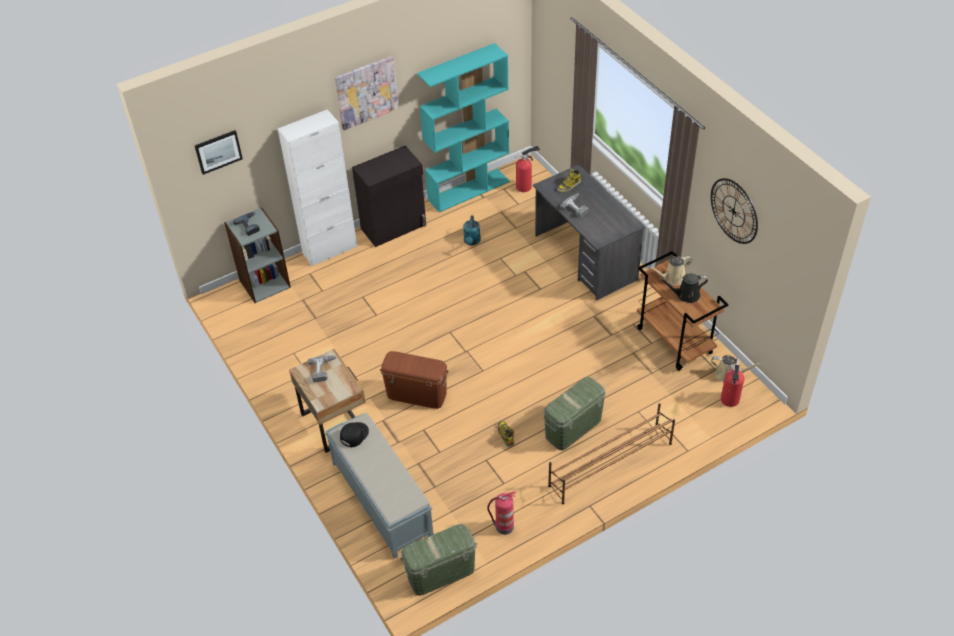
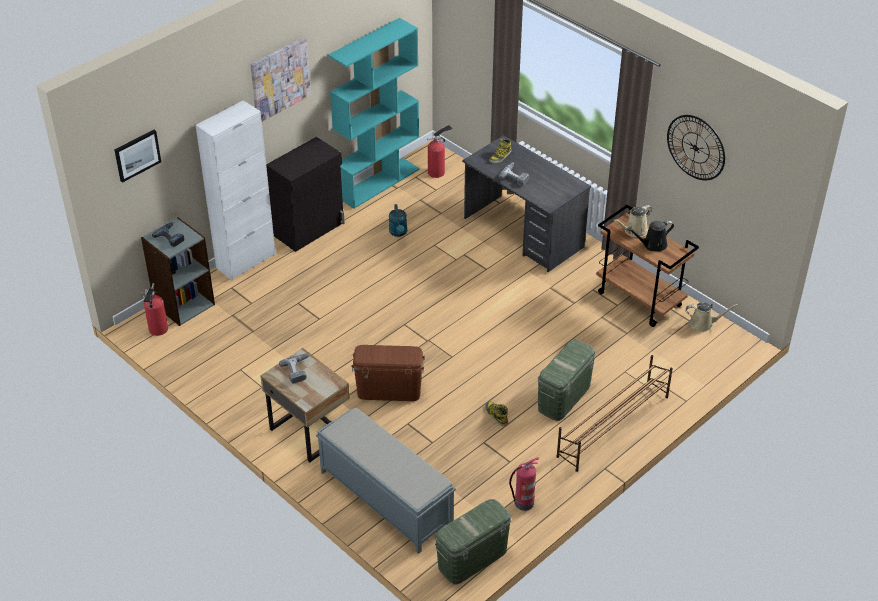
camera: 15 degrees left, 5 degrees down
(354, 434) = (349, 430): black cap -> none
(729, 401) = (712, 348): fire extinguisher -> fire extinguisher (158, 330)

